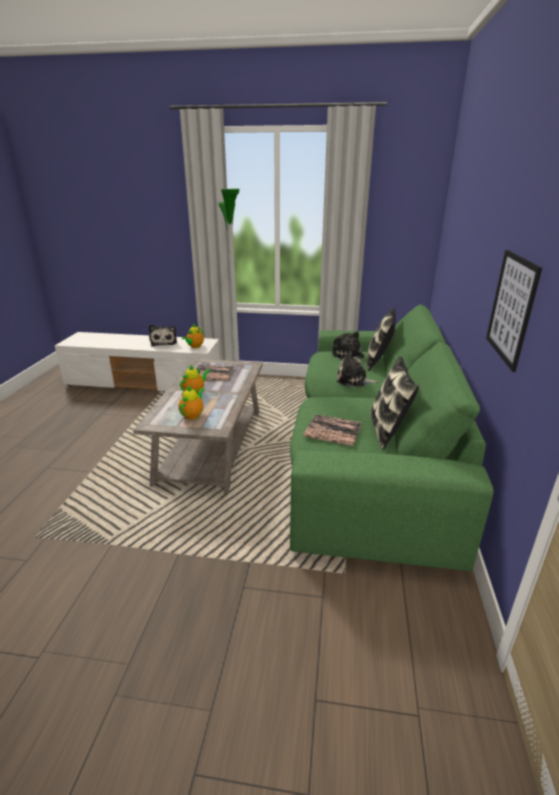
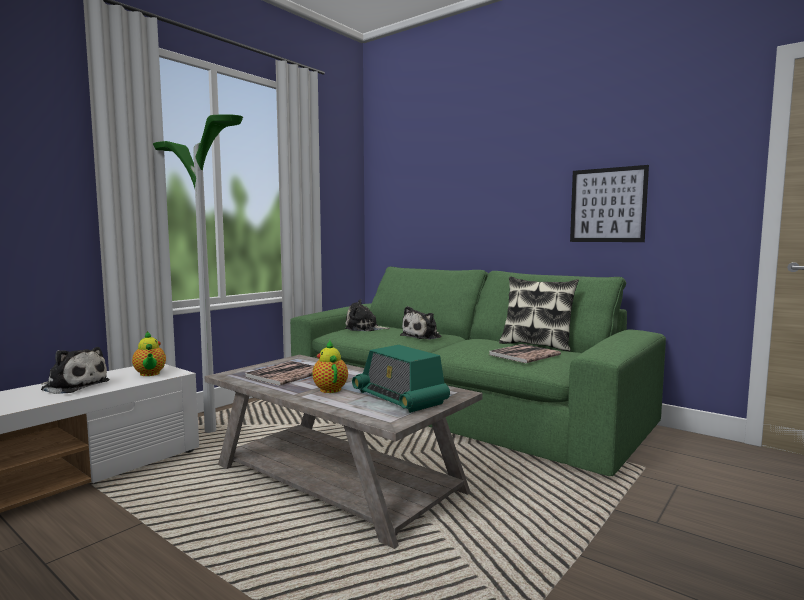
camera: 60 degrees left, 20 degrees down
(193, 415) = (399, 398): teapot -> radio
(378, 361) = (392, 326): pillow -> none

